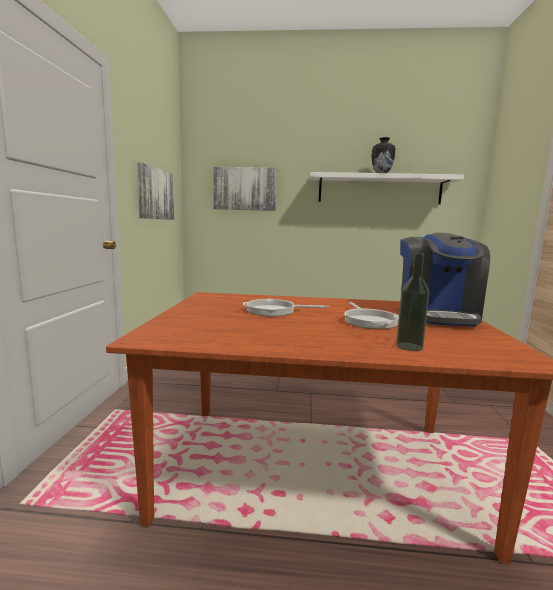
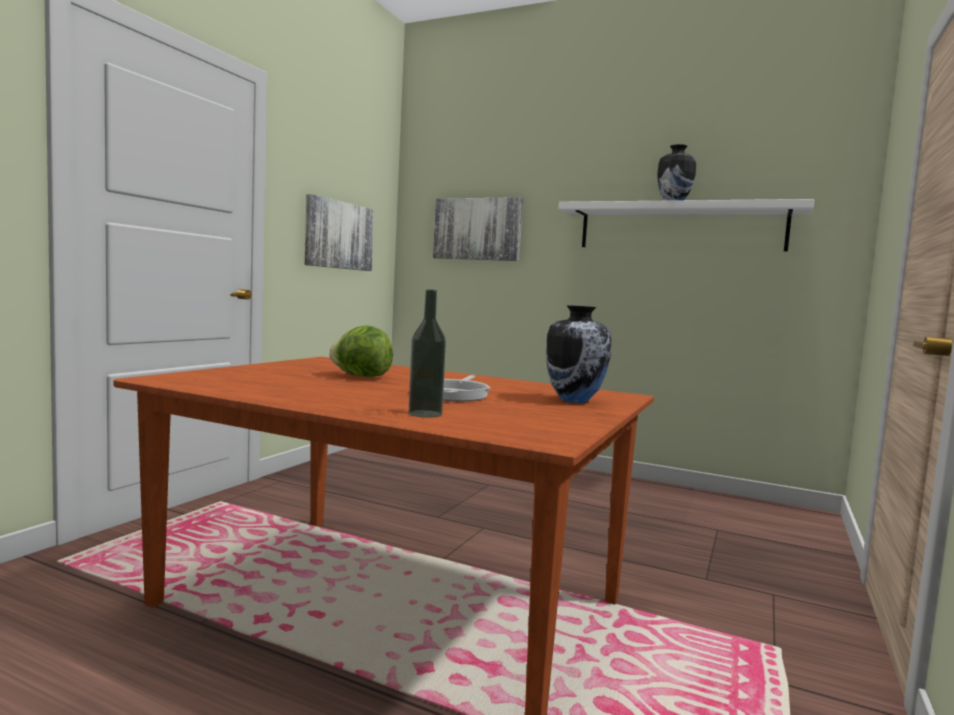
camera: 20 degrees right, 5 degrees down
(274, 311) = (361, 376): frying pan -> lettuce
(436, 315) = (575, 400): coffee machine -> vase

